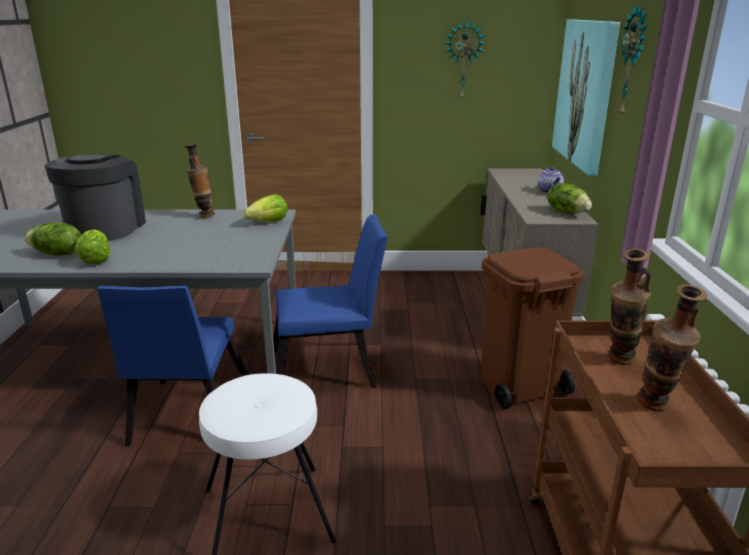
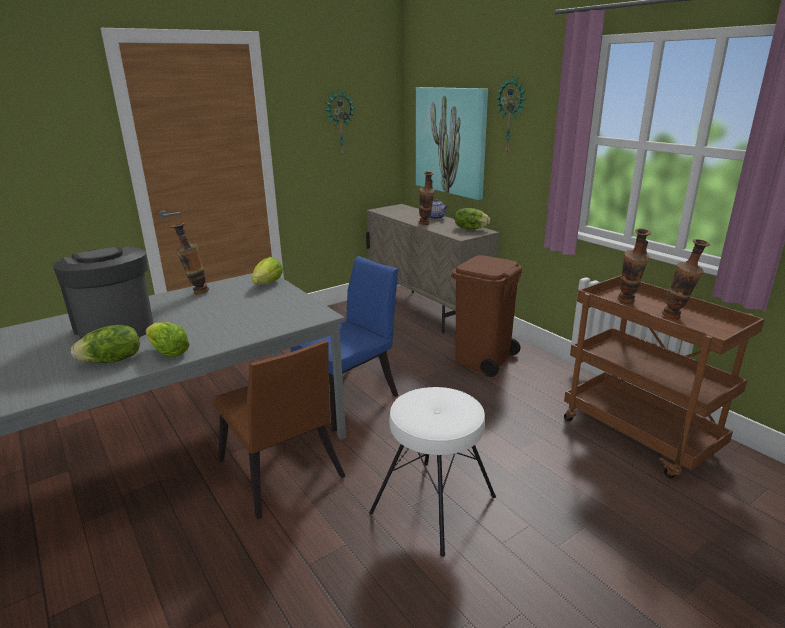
camera: 35 degrees left, 0 degrees up
(188, 417) = (282, 474): blue chair -> brown chair
(521, 197) = (426, 224): none -> vase

